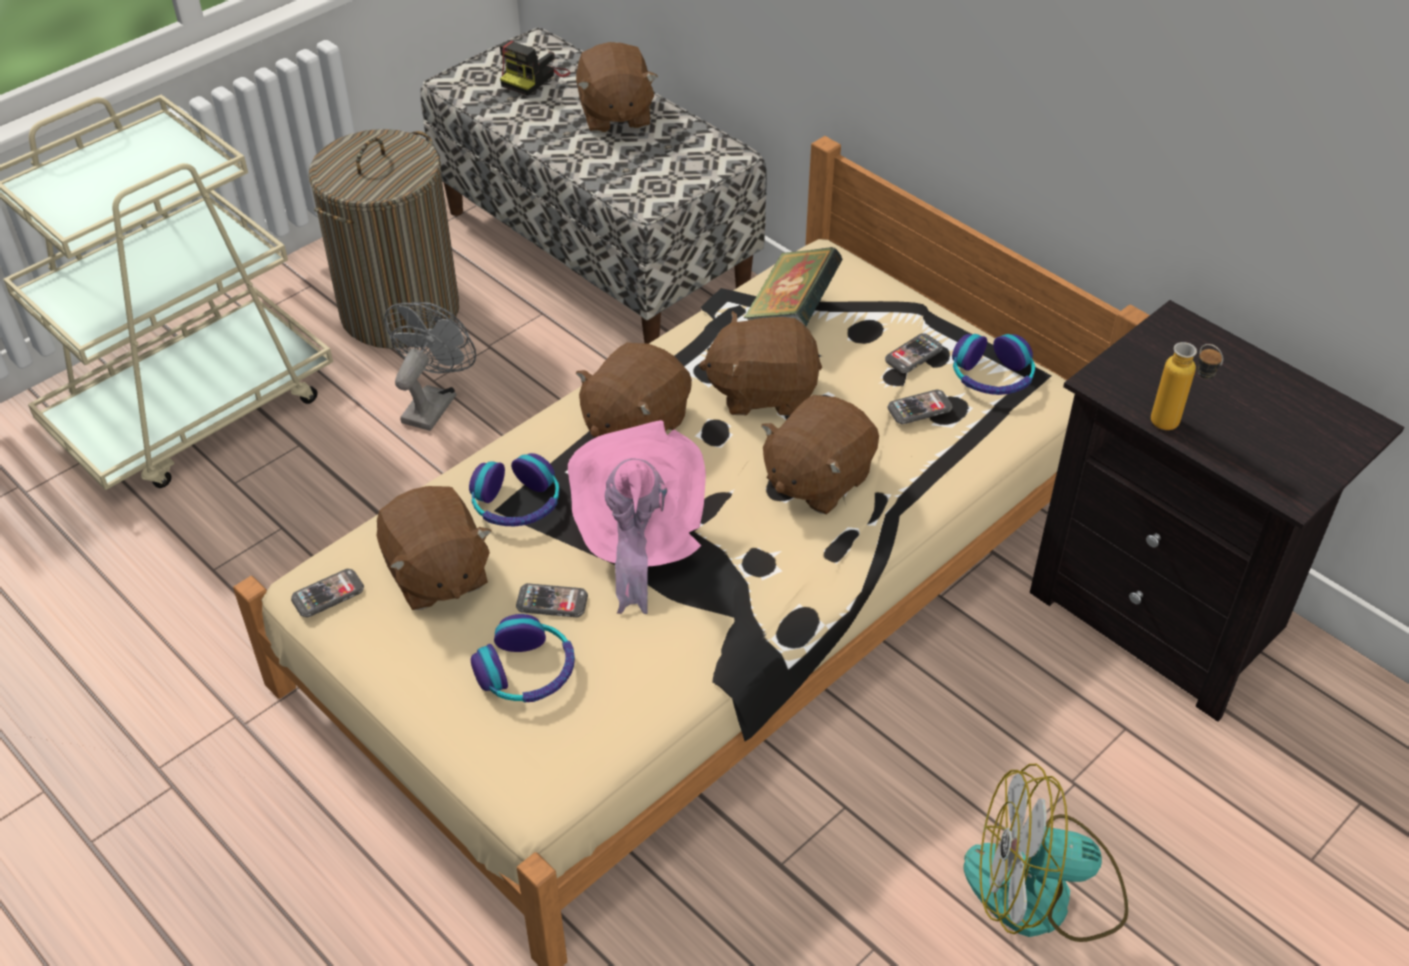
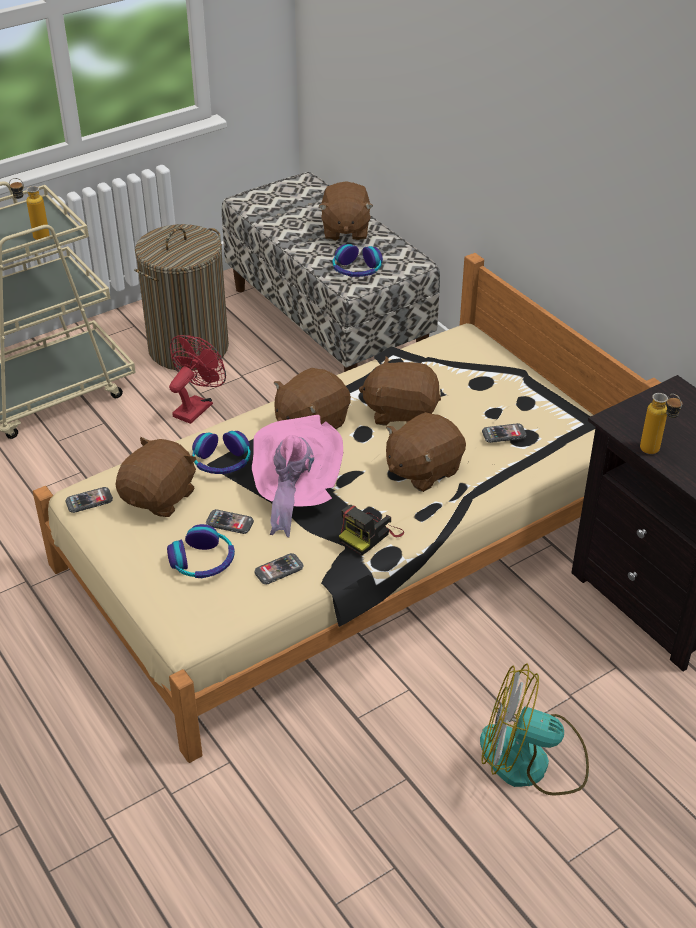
camera: 10 degrees right, 5 degrees down
(163, 182) = (34, 237): none -> bottle
(433, 403) = (196, 407): grey fan -> red fan
(436, 574) = (160, 497): brown plush toy -> brown plush toy turned 135 degrees counterclockwise
(534, 78) = (297, 203): camera -> camera (370, 535)
(792, 314) = (433, 367): book -> none
(913, 355) = (509, 401): phone -> phone (279, 570)
(992, 376) = (560, 420): headphones -> headphones (357, 270)

